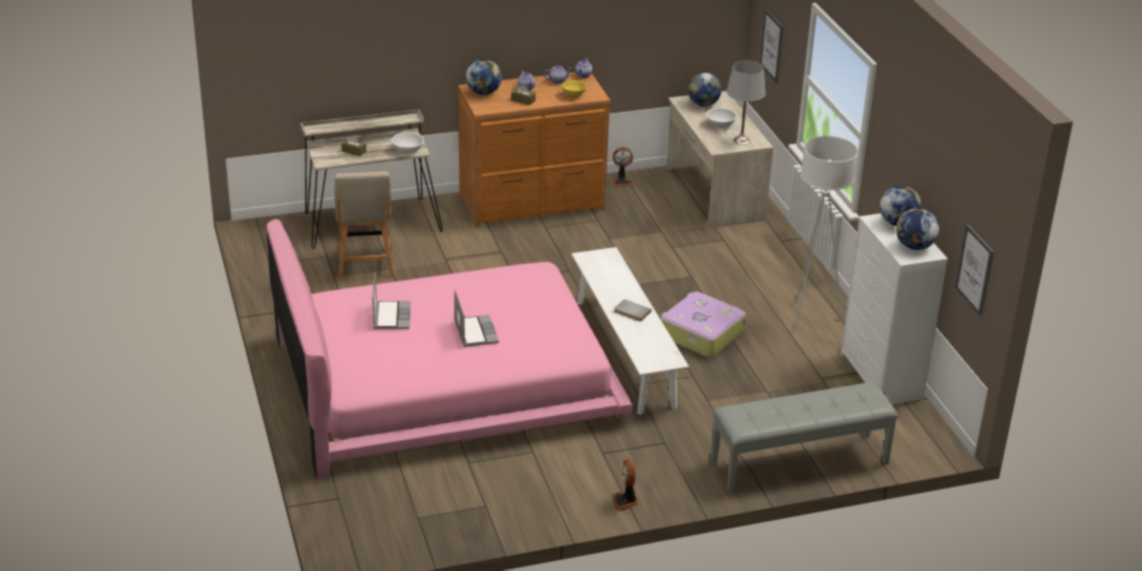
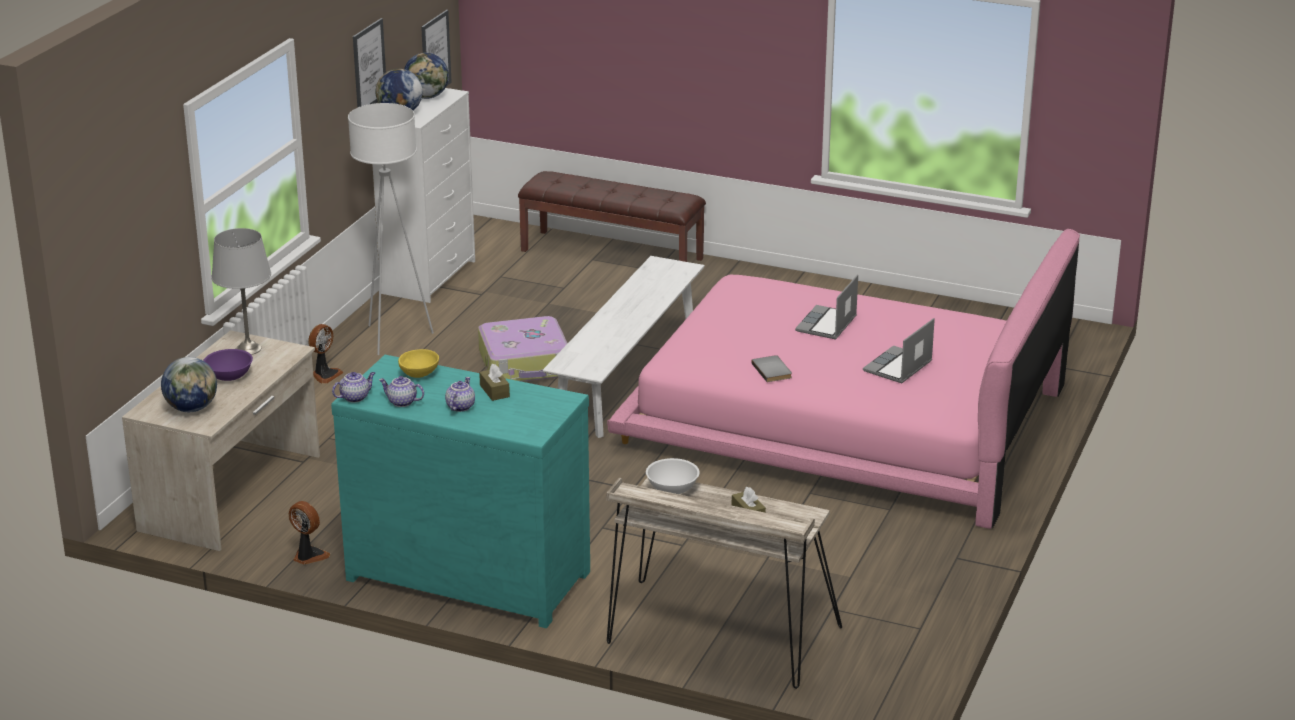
camera: 140 degrees left, 5 degrees down
(365, 266) = (795, 575): beige chair -> none
(484, 92) = (526, 421): globe -> none
(533, 204) = (469, 573): brown dresser -> turquoise dresser
(625, 501) = (797, 281): fan -> fan (325, 375)
(631, 312) = (631, 308): grey book -> grey book (773, 370)
(720, 125) = (229, 376): white bowl -> purple bowl
(771, 45) = (127, 270): picture -> picture (369, 66)
(799, 463) = (612, 254): grey bench -> brown bench

